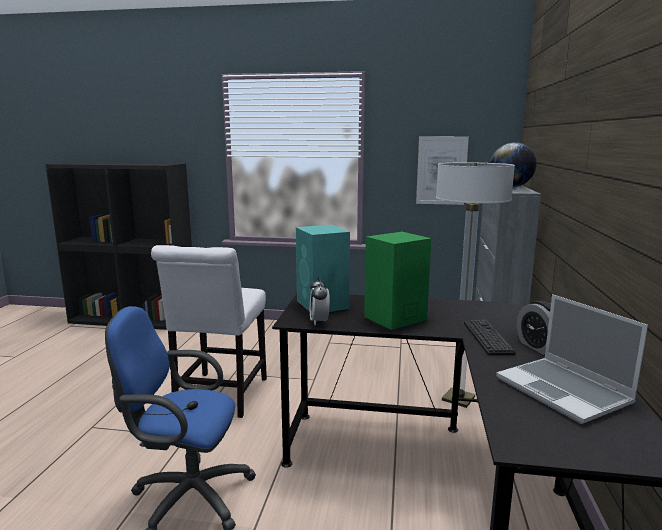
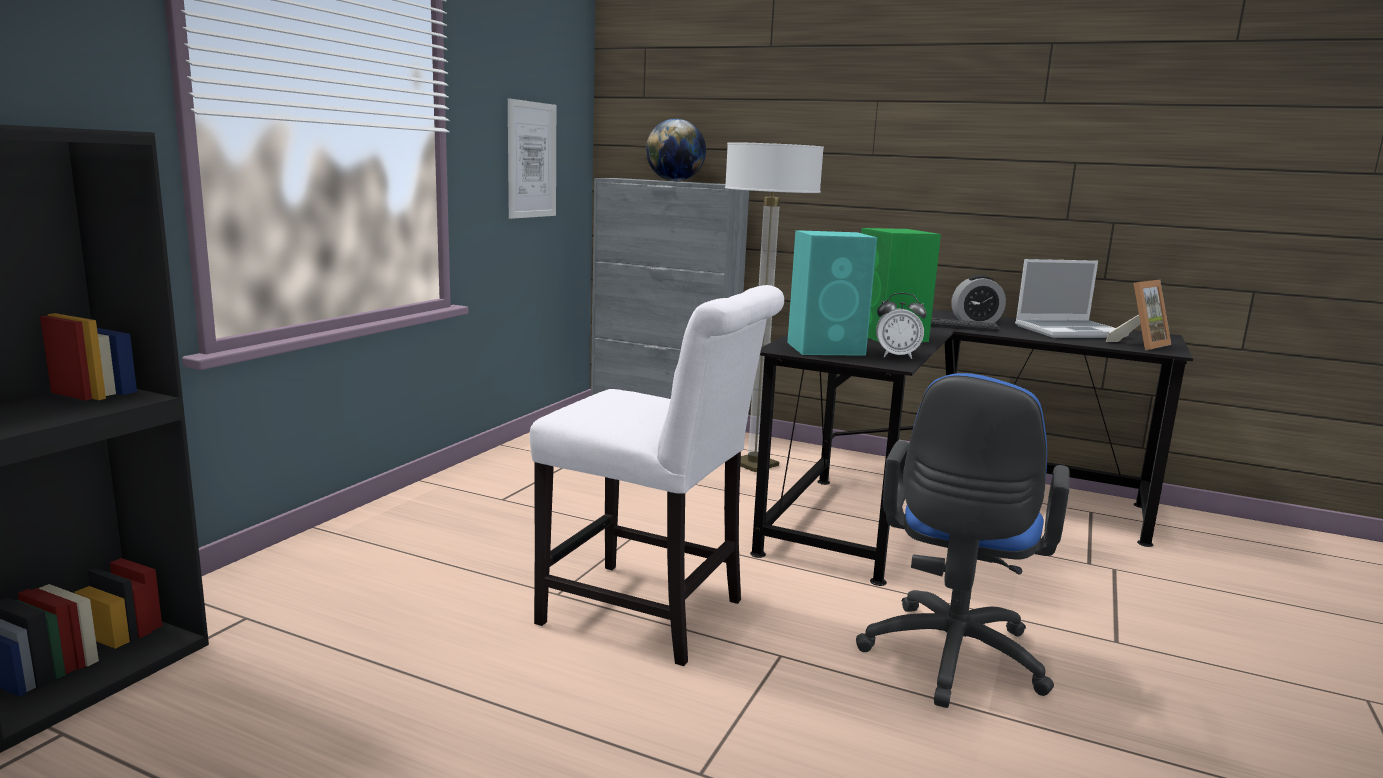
camera: 75 degrees left, 0 degrees up
(538, 430) = (1140, 345): none -> picture frame

